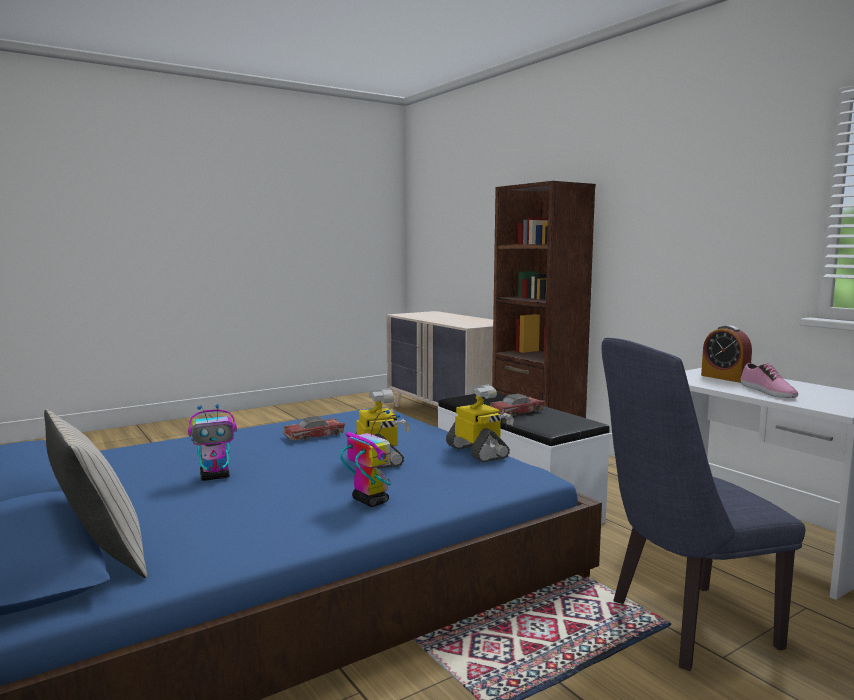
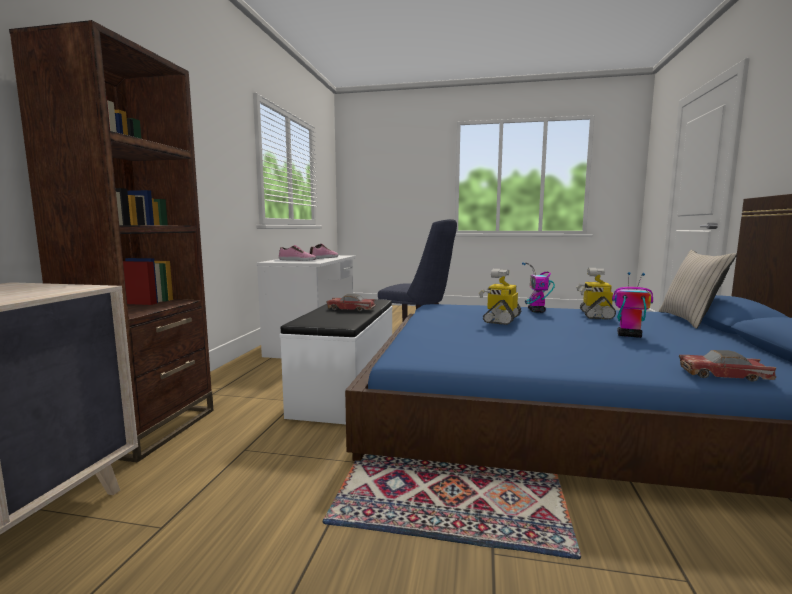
camera: 135 degrees left, 0 degrees up
(314, 436) = (520, 345): toy car -> toy car (723, 375)
(478, 452) = (432, 313): toy robot -> toy robot (595, 315)
(724, 378) = (297, 260): alarm clock -> shoe

